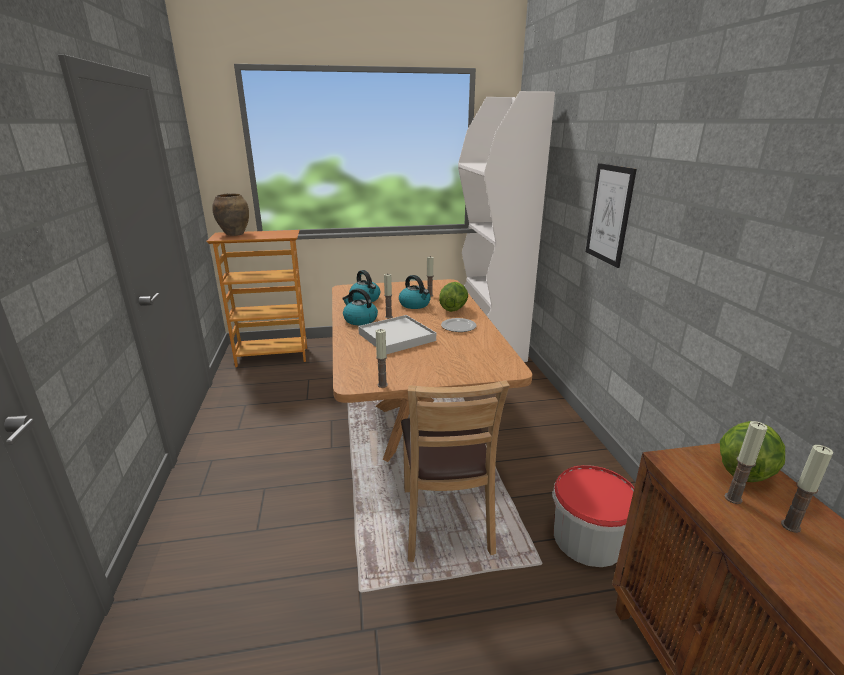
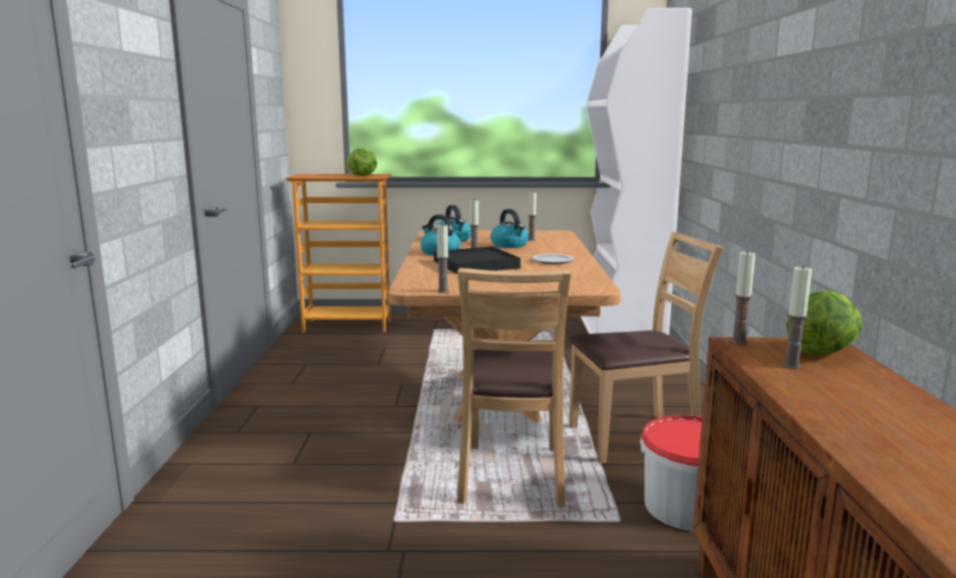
camera: 10 degrees right, 10 degrees down
(235, 234) = (318, 174): brown vase -> none
(397, 337) = (476, 264): white tray -> black tray
(453, 309) = (554, 249): lettuce -> lettuce (363, 175)
(529, 464) = (635, 438): none -> brown chair
(609, 214) = (742, 133): picture -> none
(790, 526) = (844, 383): candle -> candle (738, 341)

